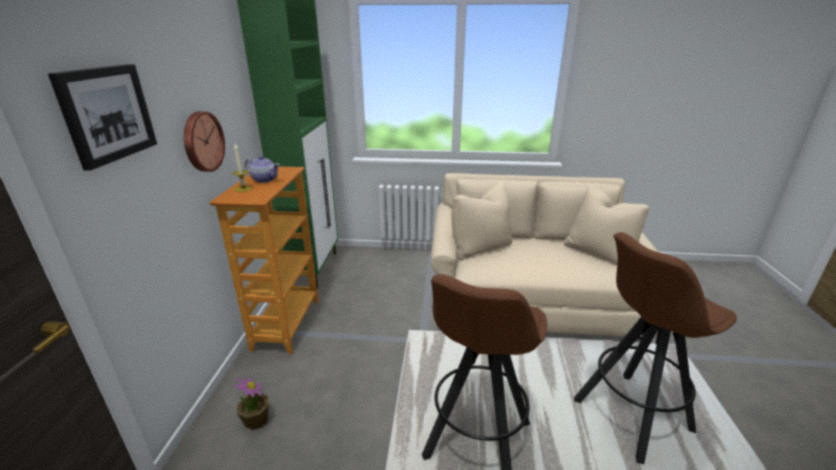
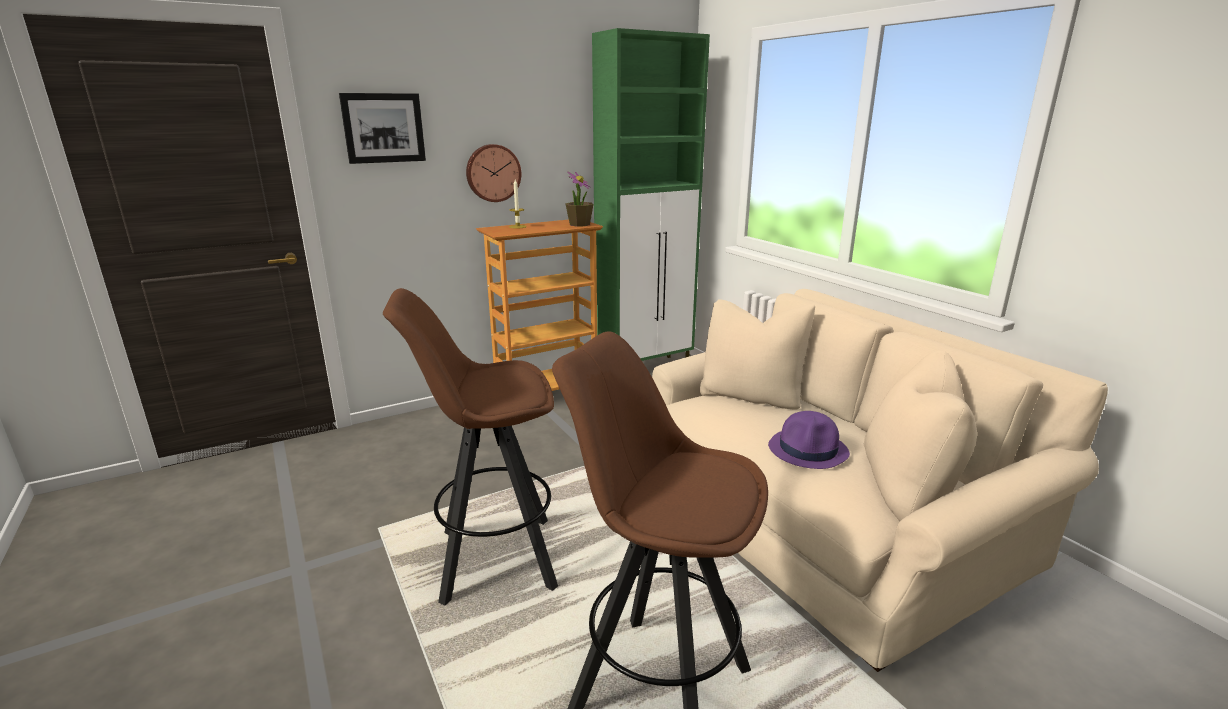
camera: 55 degrees right, 5 degrees down
(256, 420) = (425, 435): potted plant -> potted plant (579, 224)
(265, 179) = (547, 226): teapot -> none
(559, 259) = (808, 450): none -> purple hat

